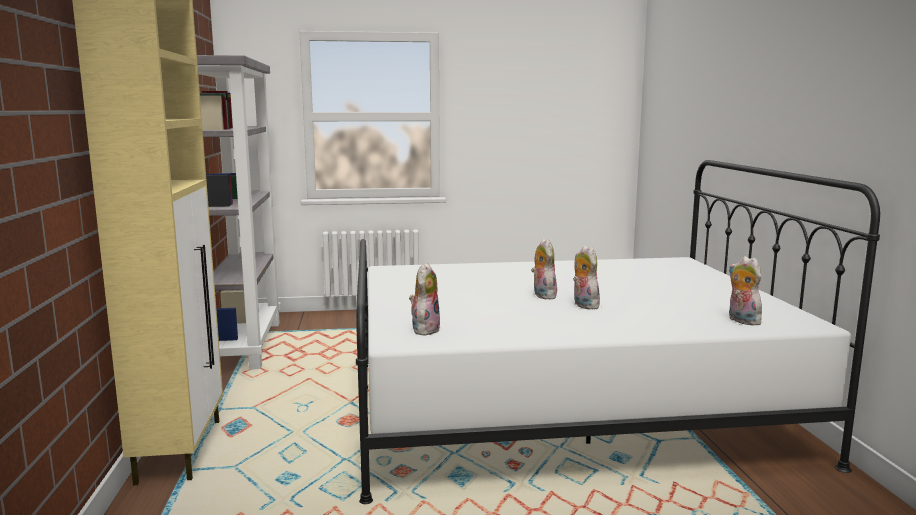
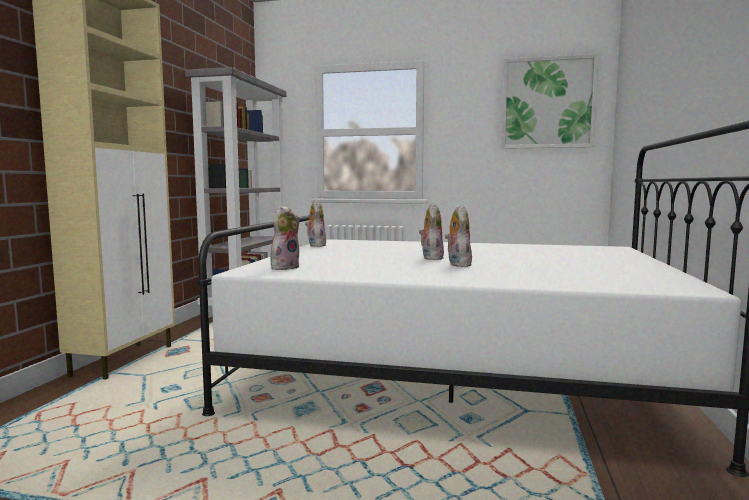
camera: 20 degrees right, 5 degrees down
(576, 89) = (548, 103): none -> picture
(741, 321) = (609, 282): plush toy -> plush toy (315, 245)

